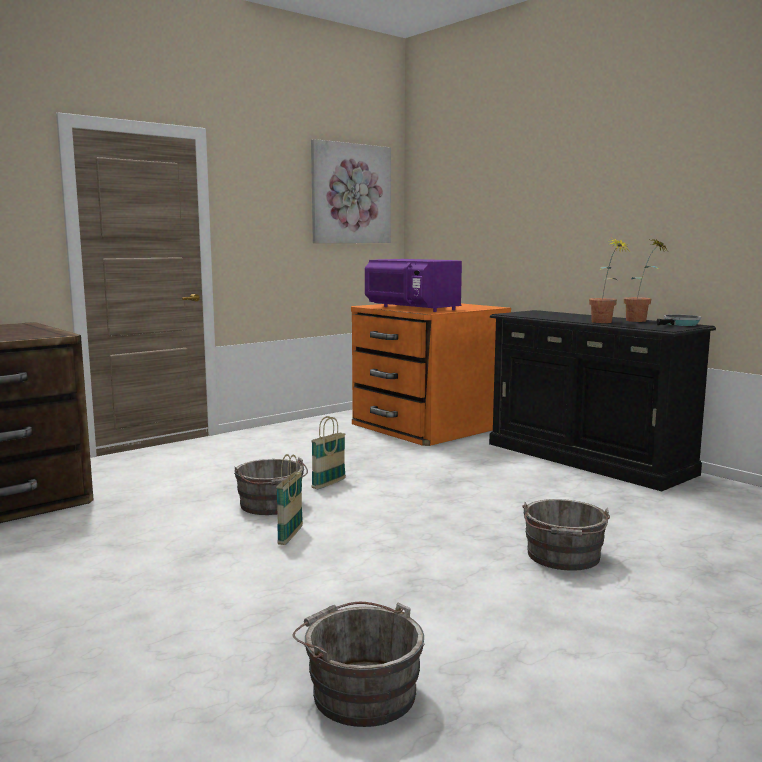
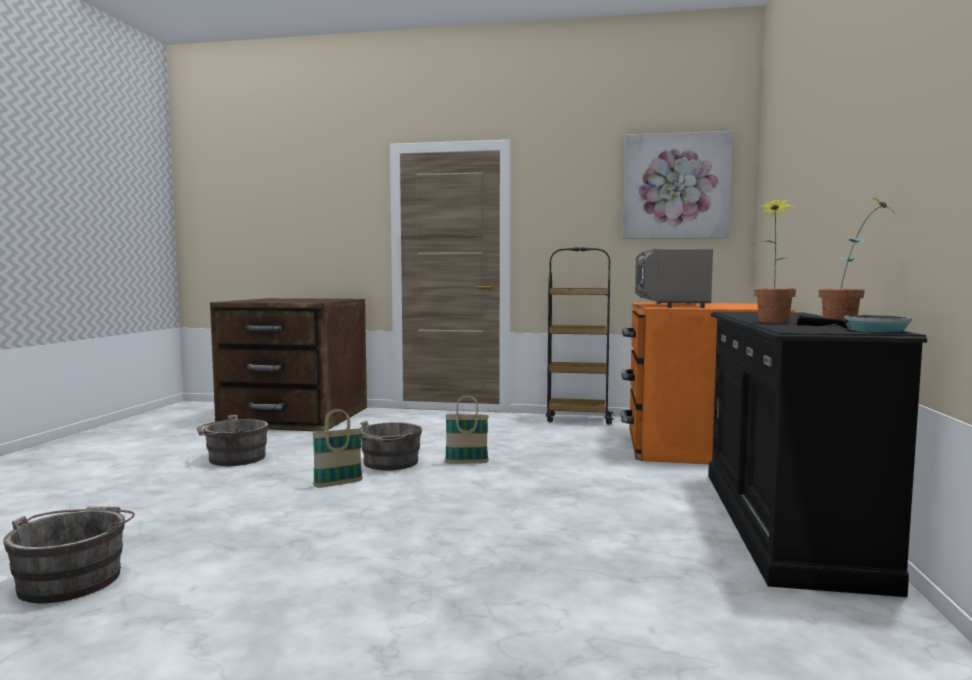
camera: 50 degrees right, 5 degrees down
(296, 426) = (578, 420): none -> brown cart
(412, 308) = (669, 305): purple microwave -> grey microwave
(563, 557) = (438, 583): grey bucket -> grey bucket (233, 459)

